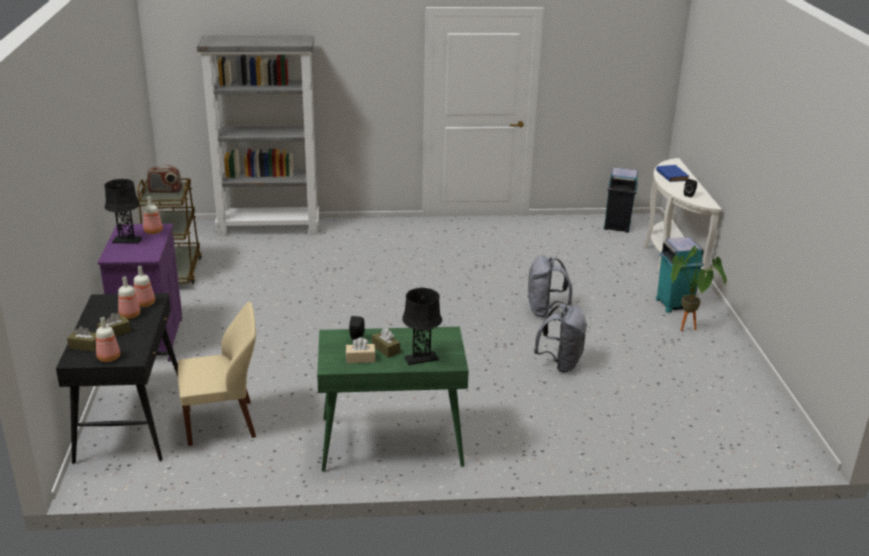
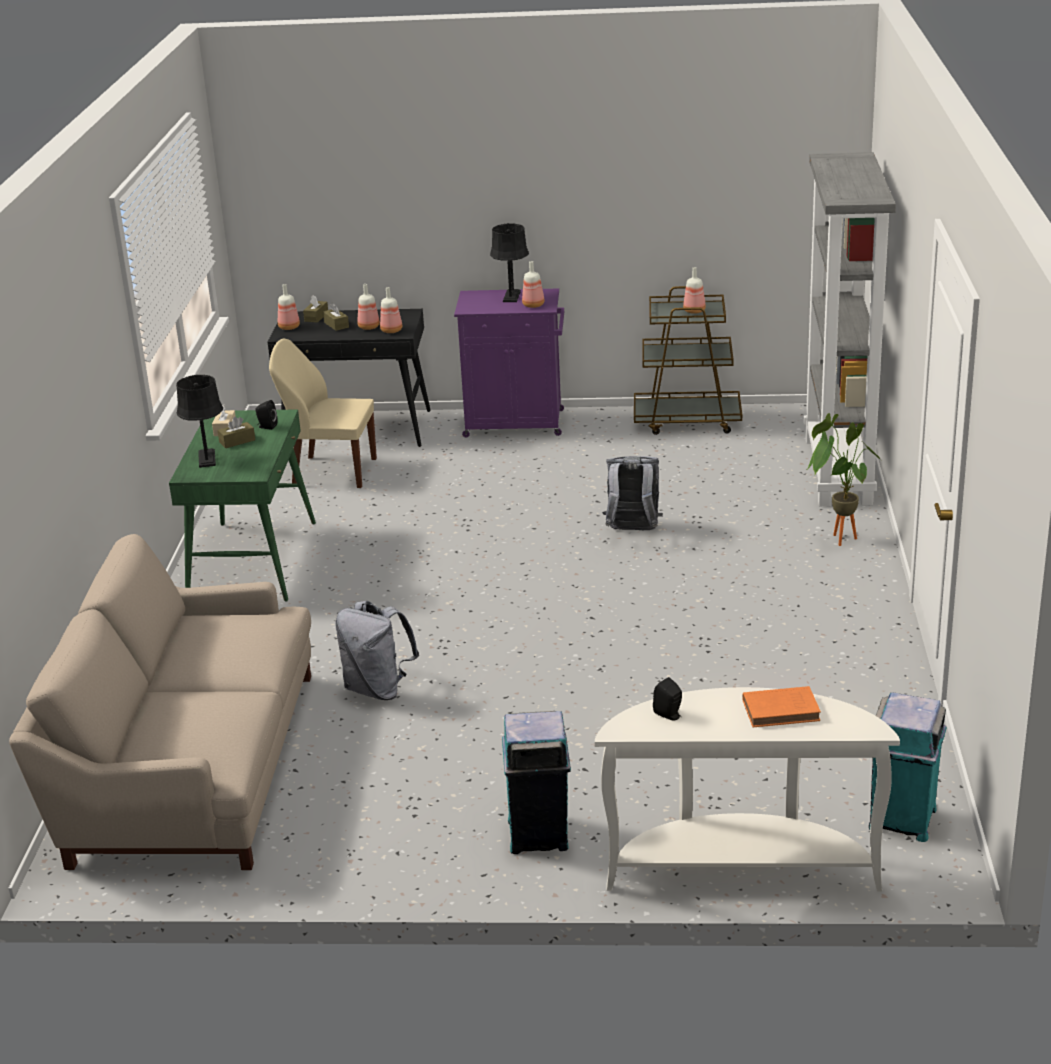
camera: 100 degrees right, 0 degrees up
(165, 191) = (695, 311): radio -> bottle
(223, 423) = (332, 472): beige chair -> beige chair turned 105 degrees clockwise
(545, 311) = (538, 691): grey backpack -> grey backpack (632, 531)
(671, 175) = (783, 711): blue book -> orange book
(674, 425) = (187, 765): none -> beige sofa
(687, 330) = (441, 831): potted plant -> potted plant (836, 539)

